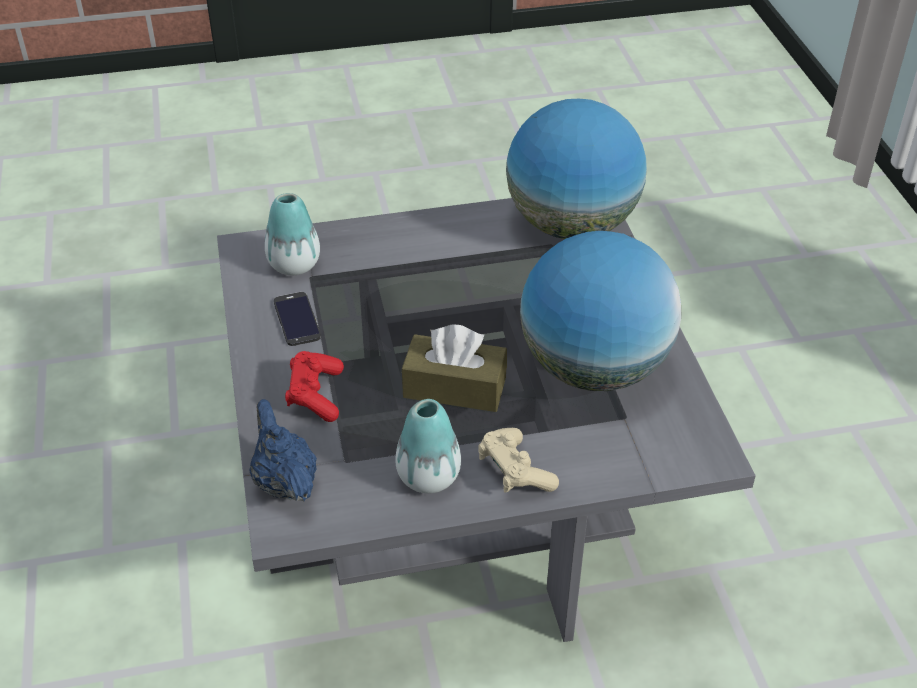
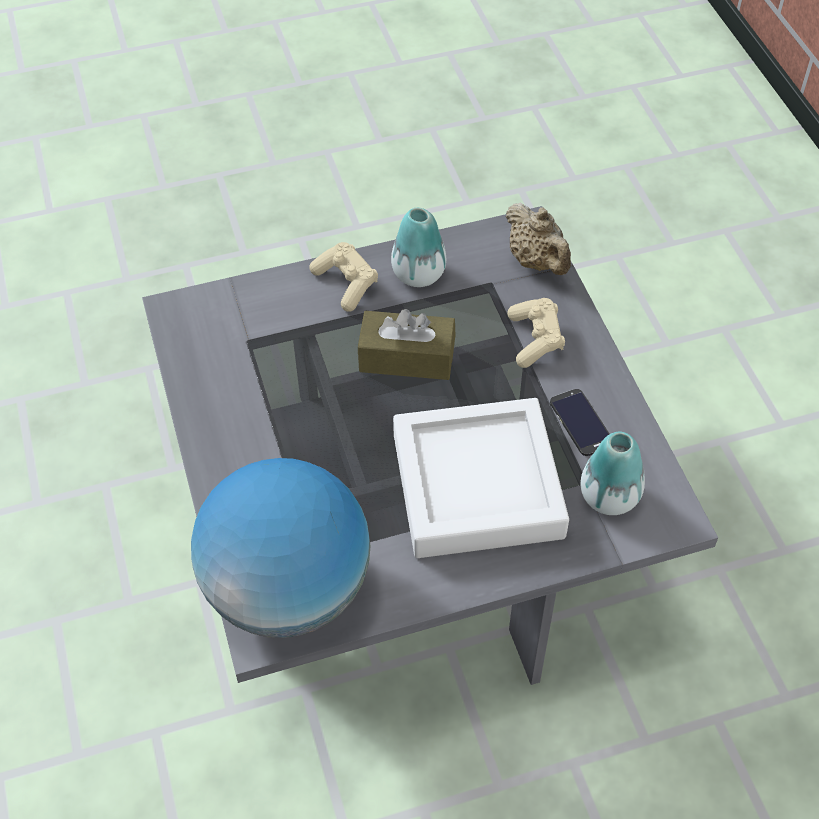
camera: 175 degrees right, 10 degrees up
(284, 482) = (537, 261): blue teapot -> beige teapot
(315, 395) = (535, 340): red game controller -> beige game controller
(406, 279) = (477, 486): none -> white tray
(594, 368) = (273, 389): globe -> none

